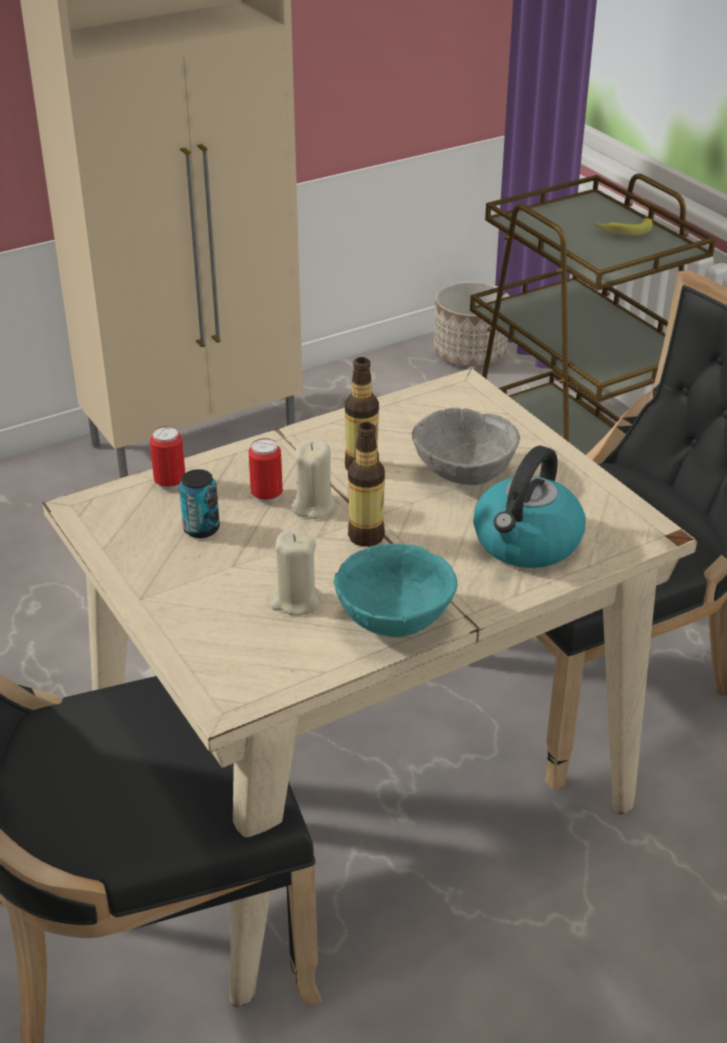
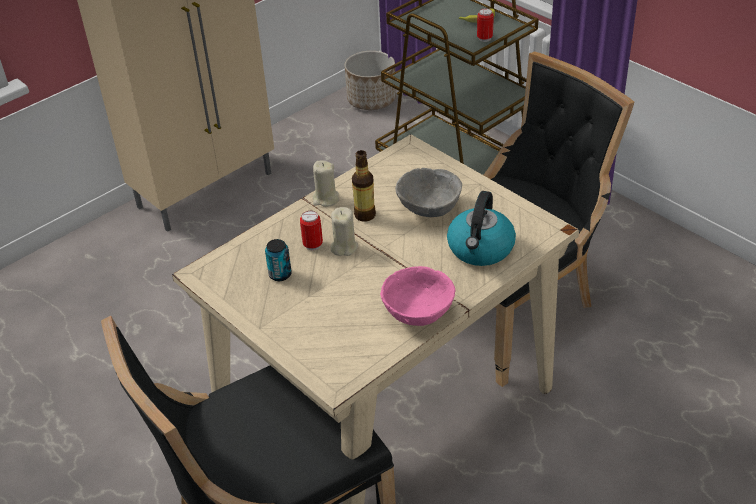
camera: 10 degrees left, 5 degrees up
(170, 483) = (249, 247): can -> can (484, 38)
(295, 601) = (355, 312): beige candle -> beige candle (325, 199)
(366, 536) = (383, 262): bottle -> none
(394, 622) = (418, 315): turquoise bowl -> pink bowl

